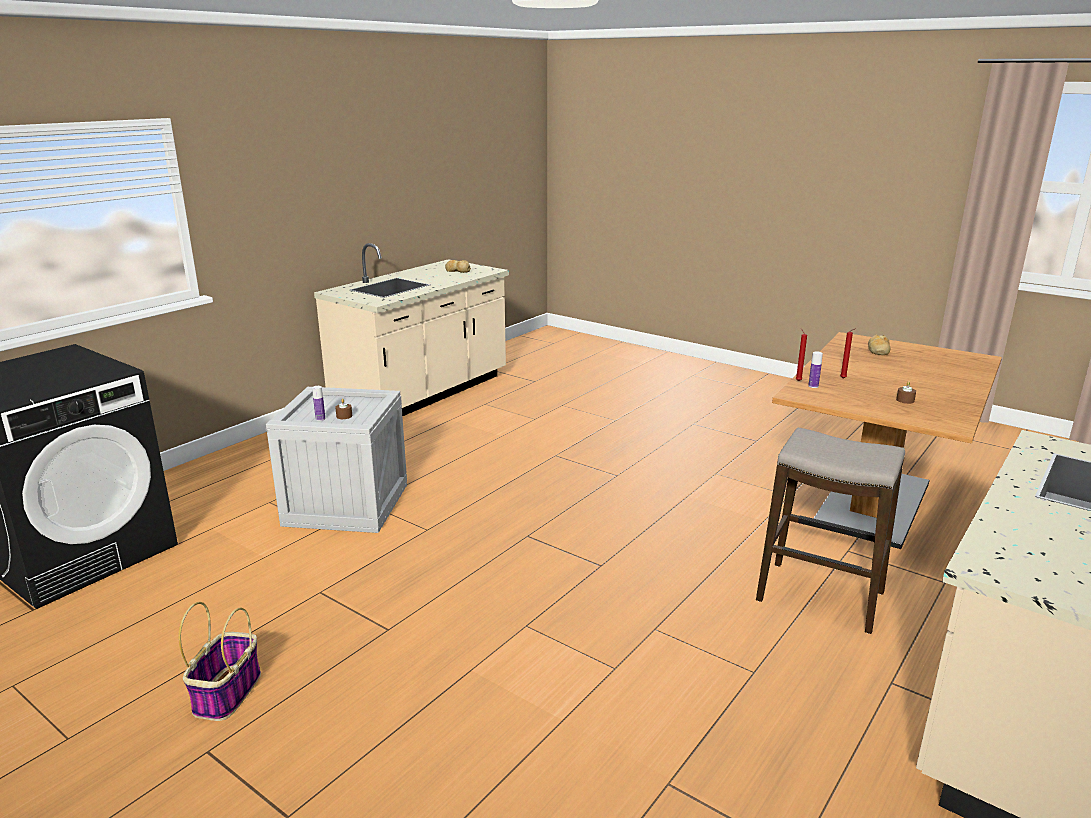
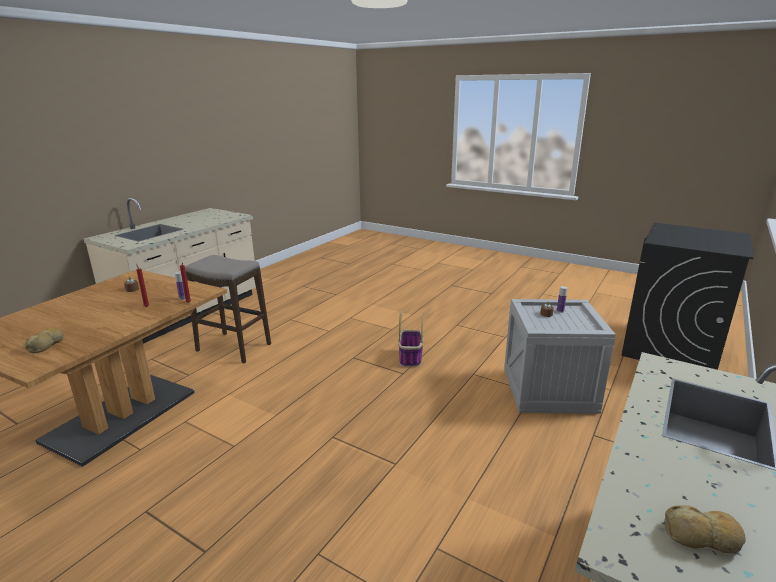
camera: 175 degrees right, 0 degrees up
(227, 692) = (503, 305): basket -> basket (410, 358)

